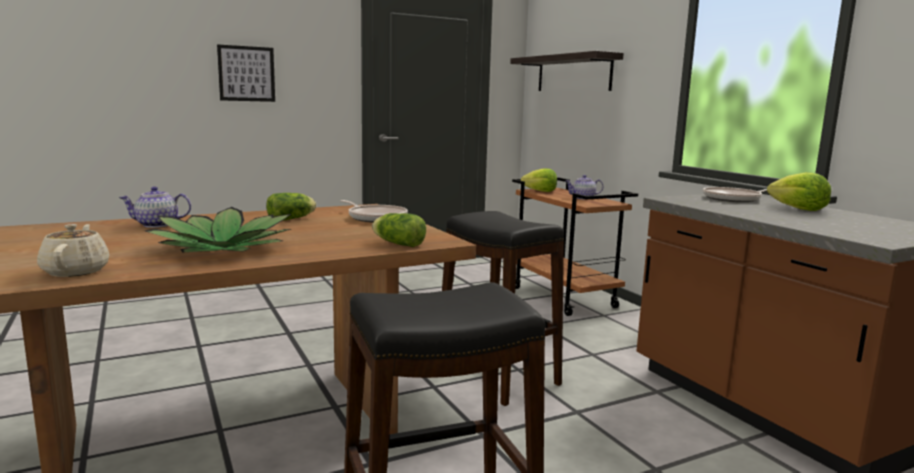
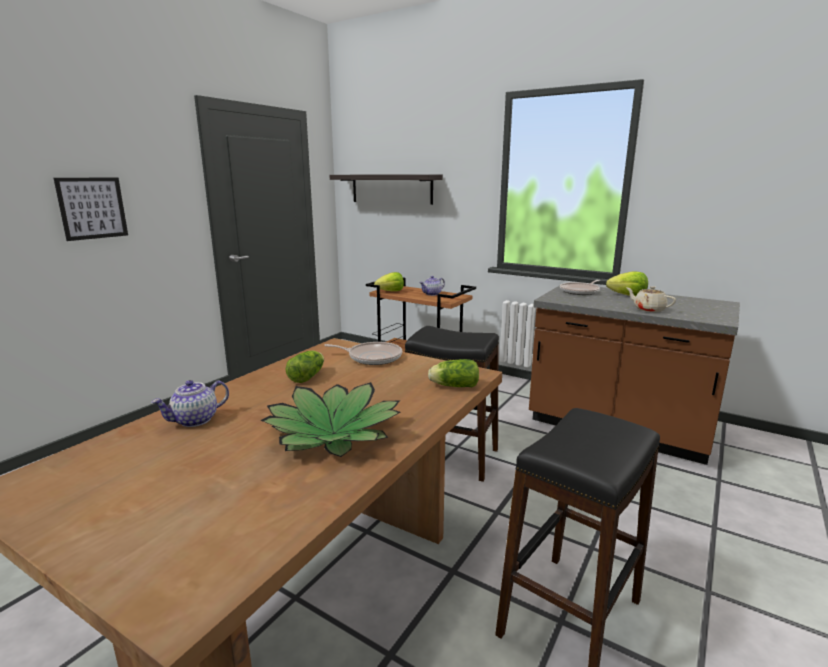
camera: 30 degrees left, 5 degrees up
(76, 271) = (267, 517): beige teapot -> beige teapot (648, 309)

